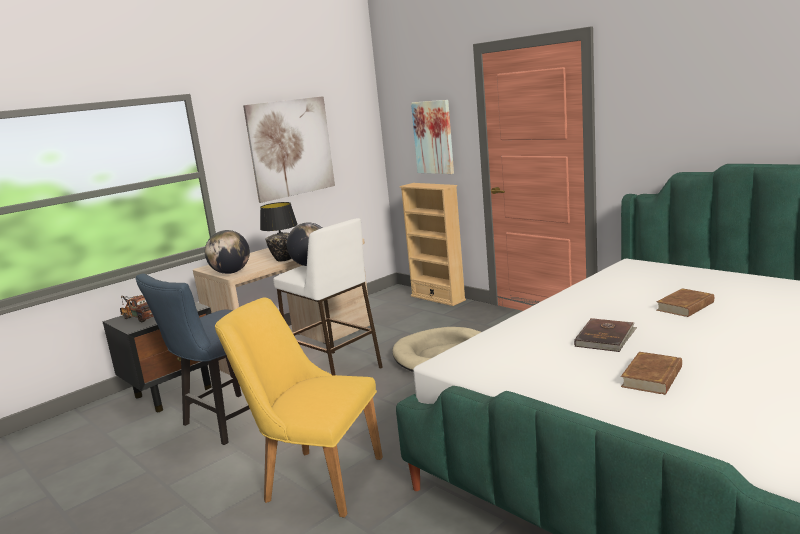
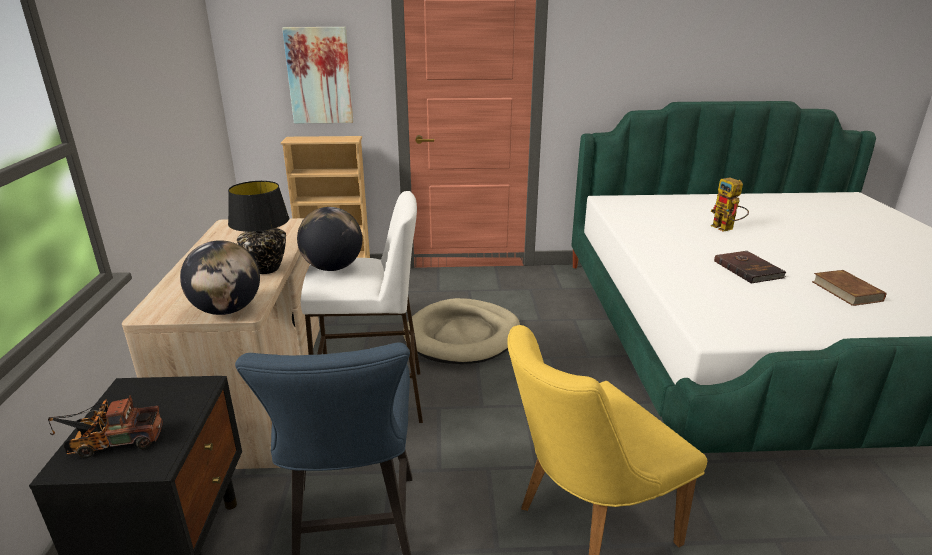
camera: 50 degrees left, 10 degrees up
(291, 148) = (153, 93): picture -> none
(685, 306) = (726, 229): brown book -> toy robot

